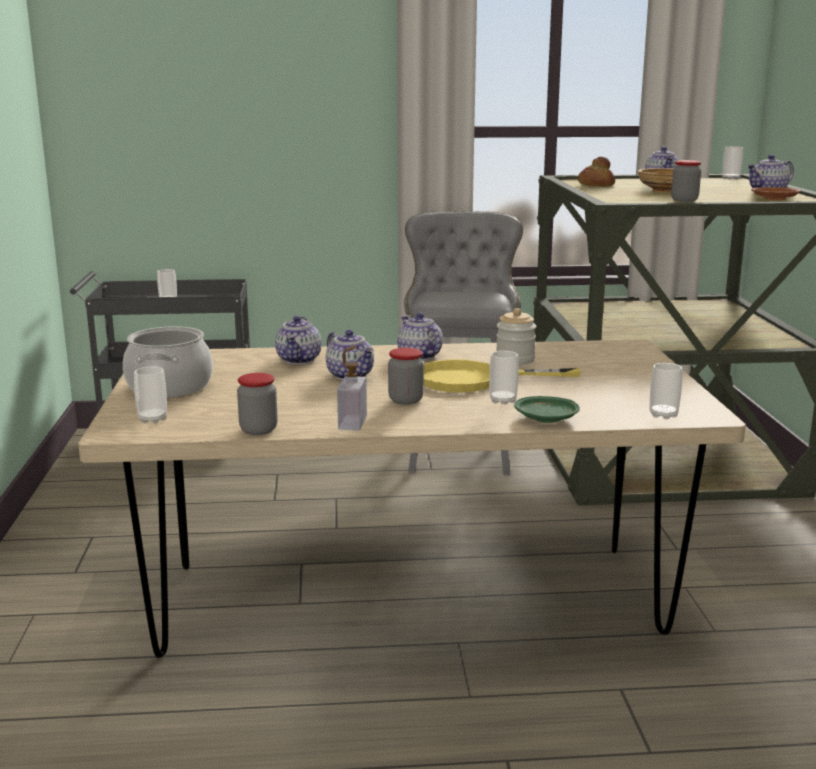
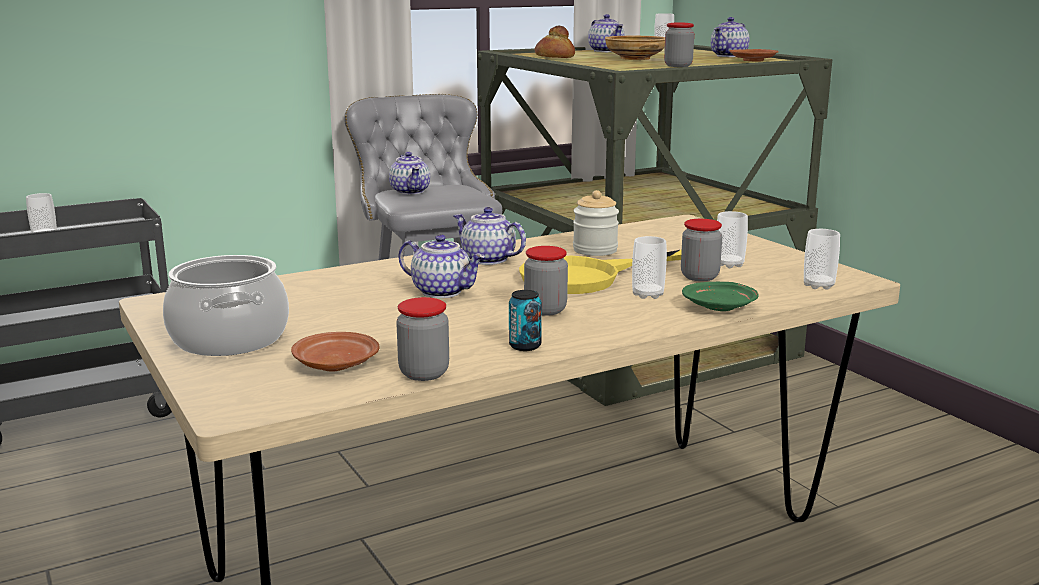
camera: 25 degrees left, 0 degrees up
(152, 419) = (264, 384): cup -> cup (729, 264)
(211, 414) = (335, 364): none -> brown plate
(299, 360) = (354, 282): teapot -> teapot (411, 191)
(352, 423) = (525, 346): soap dispenser -> can
(569, 393) = (699, 277): none -> jar

